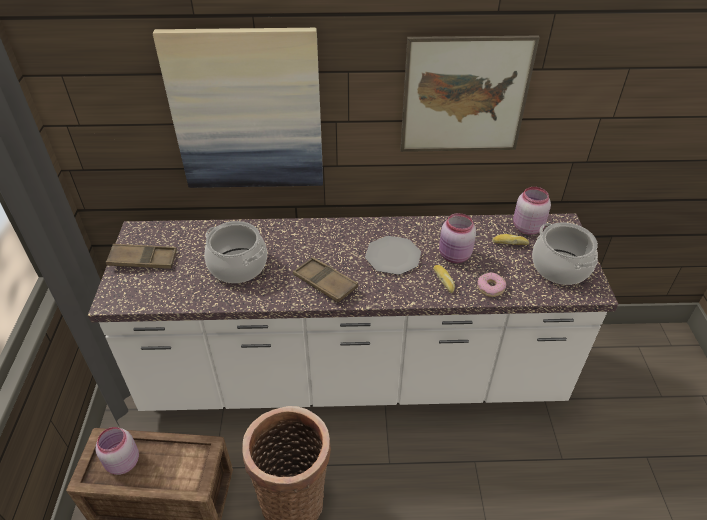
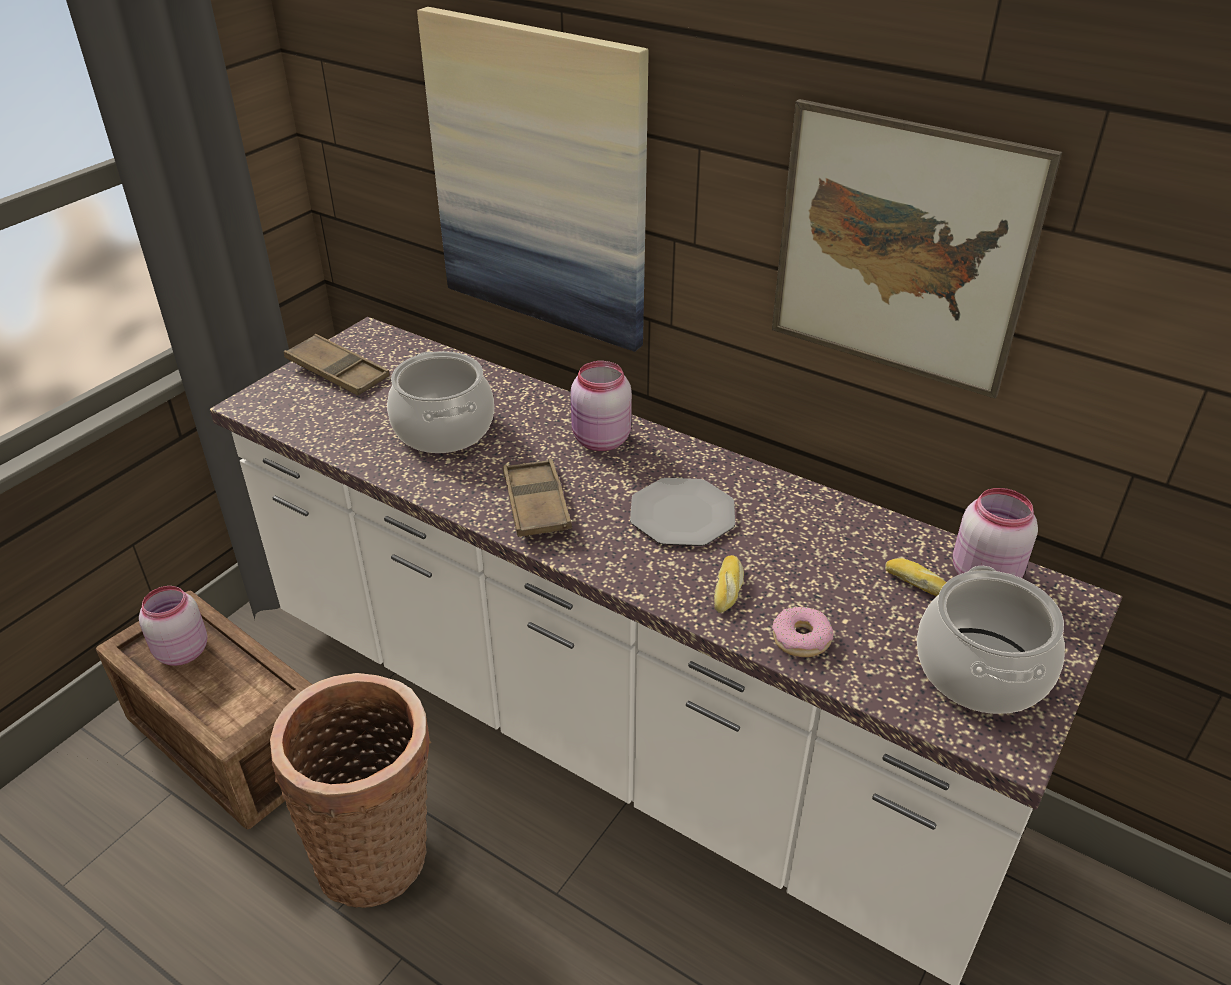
camera: 35 degrees right, 5 degrees down
(454, 256) = (790, 560): pink jar -> pink jar (600, 440)

